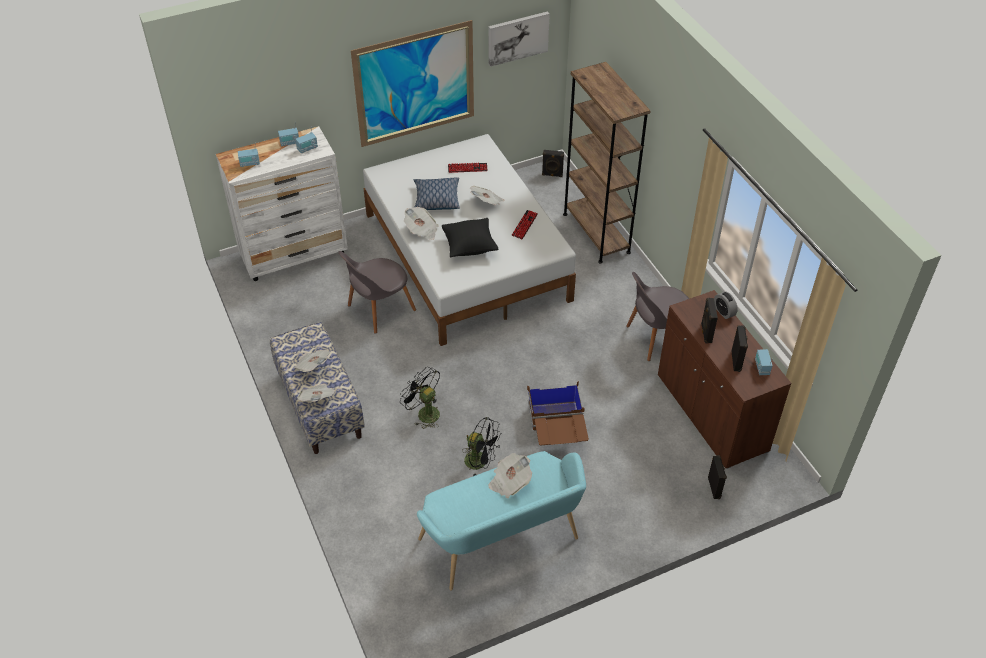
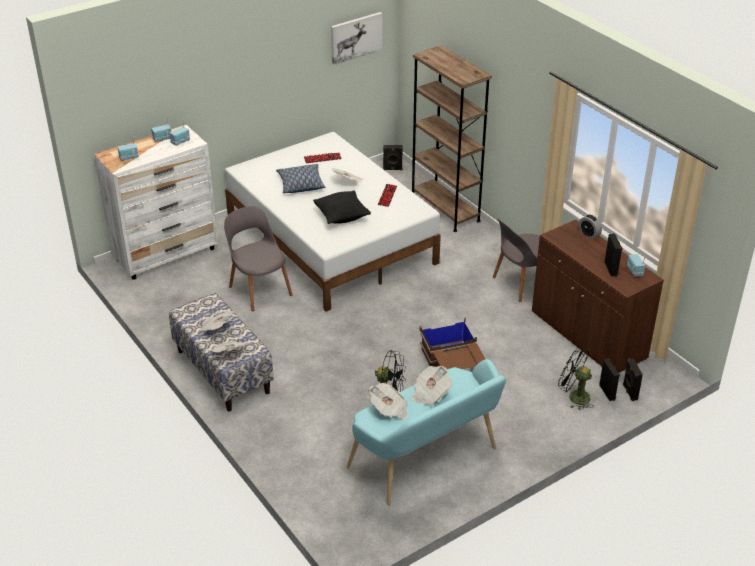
camera: 10 degrees left, 10 degrees down
(379, 309) = (259, 289): grey chair -> grey chair turned 105 degrees clockwise
(415, 84) = (269, 83): picture -> none
(421, 230) = (293, 209): newspaper -> newspaper (389, 409)
(424, 413) = (324, 366): black fan -> black fan (574, 396)
(705, 333) = (578, 251): black speaker -> black speaker (629, 392)

